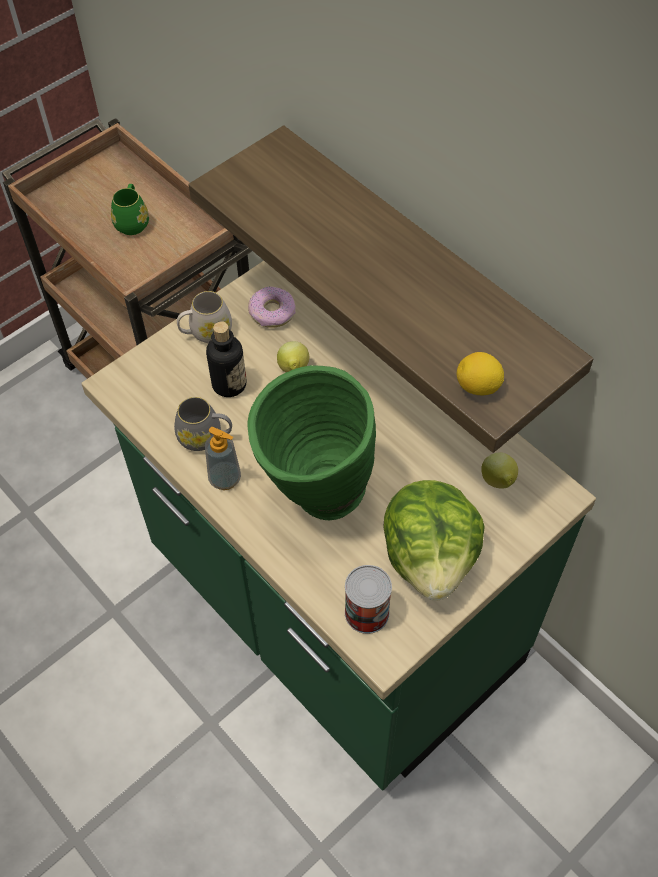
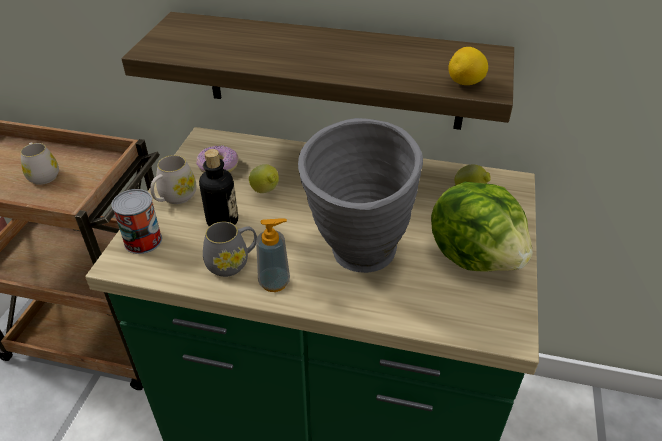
camera: 35 degrees left, 15 degrees down
(132, 221) = (43, 174): green mug -> white mug
(314, 497) = (356, 260): green vase -> grey vase
(367, 612) = (470, 314): can -> can (143, 240)

